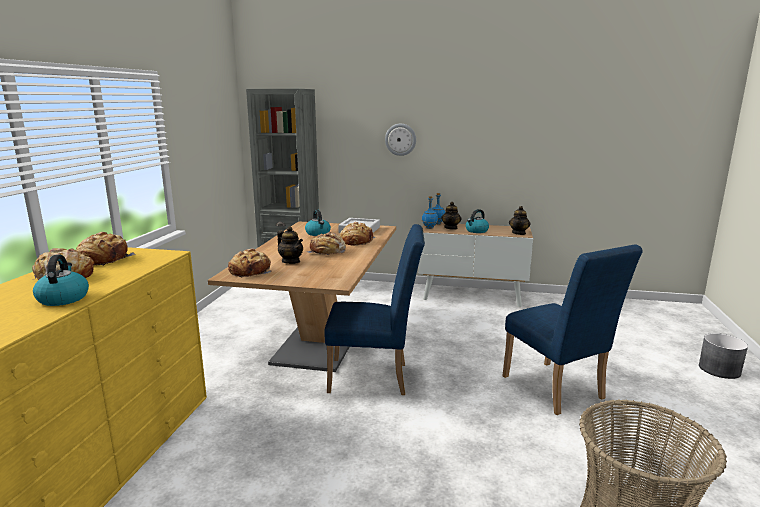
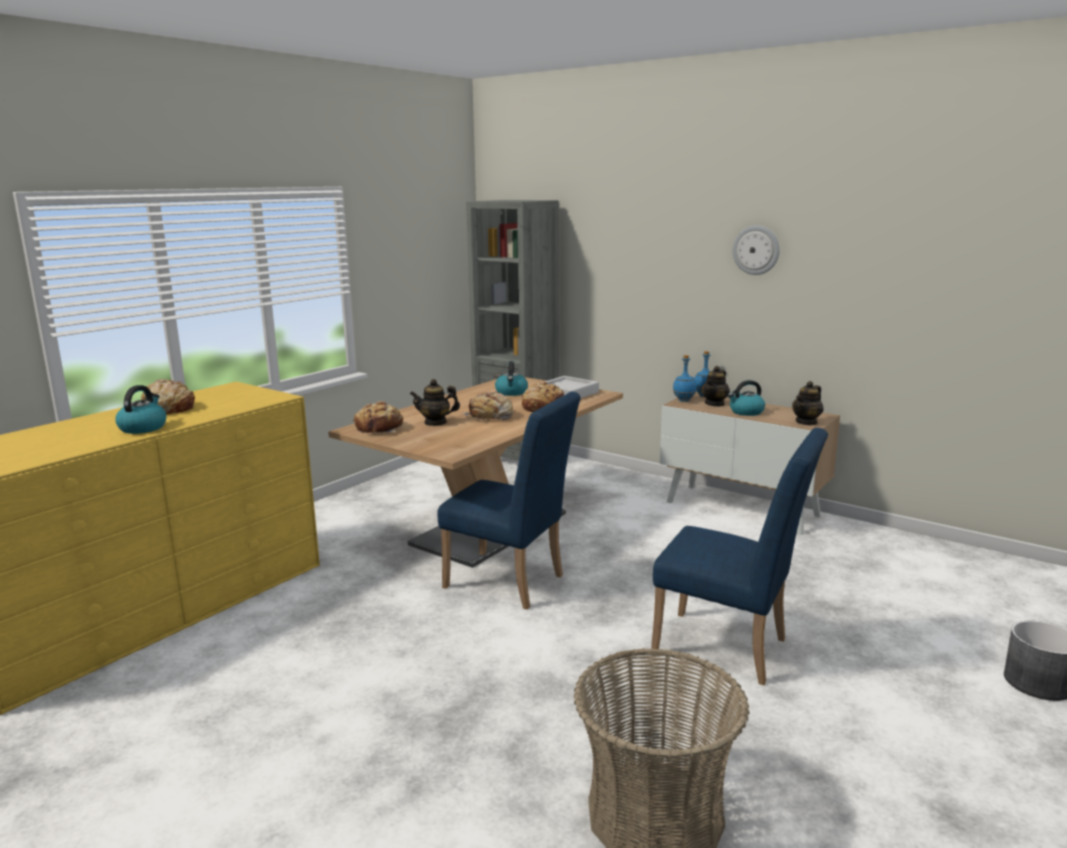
camera: 25 degrees right, 0 degrees up
(104, 259) = (220, 395): bread -> none
(291, 261) = (435, 422): teapot -> teapot turned 105 degrees clockwise
(400, 139) = (663, 272): wall clock -> wall clock (756, 250)
(557, 391) = (730, 649): blue chair -> blue chair turned 60 degrees counterclockwise

